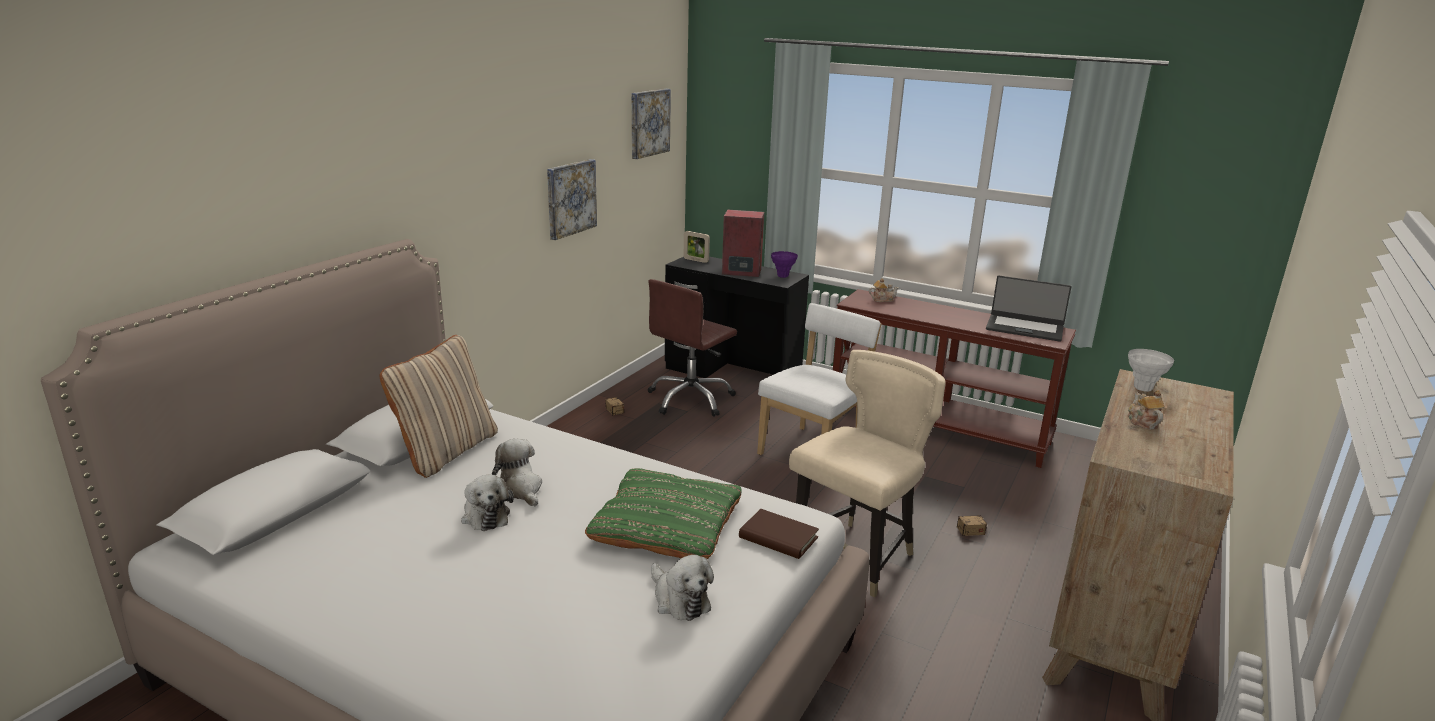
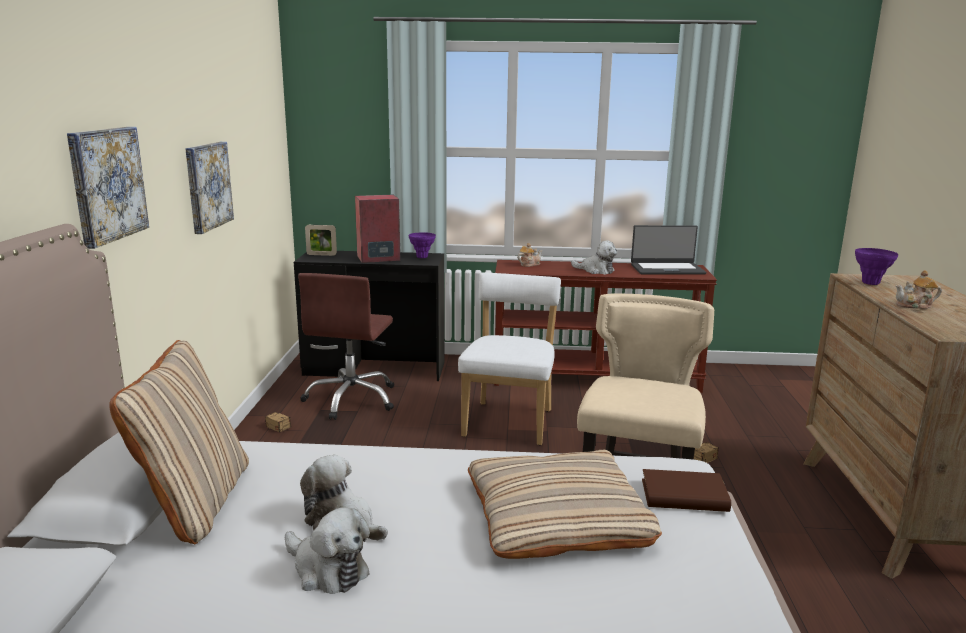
camera: 25 degrees left, 5 degrees down
(649, 123) = (260, 108): picture -> picture (107, 184)
(666, 523) = (556, 514): green pillow -> beige pillow
(679, 600) = (672, 599): plush toy -> plush toy (596, 270)
(1142, 422) = (915, 306): teapot -> teapot turned 60 degrees counterclockwise
(1143, 388) = (870, 283): white vase -> purple vase

